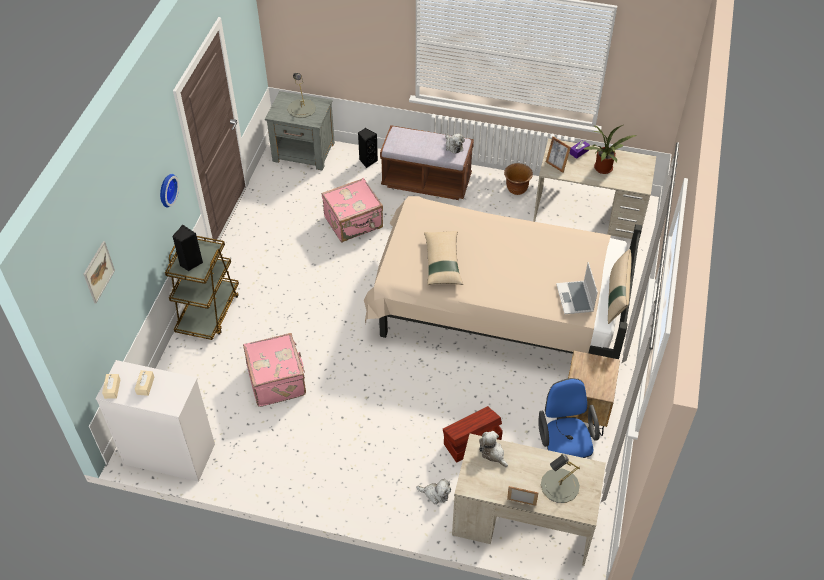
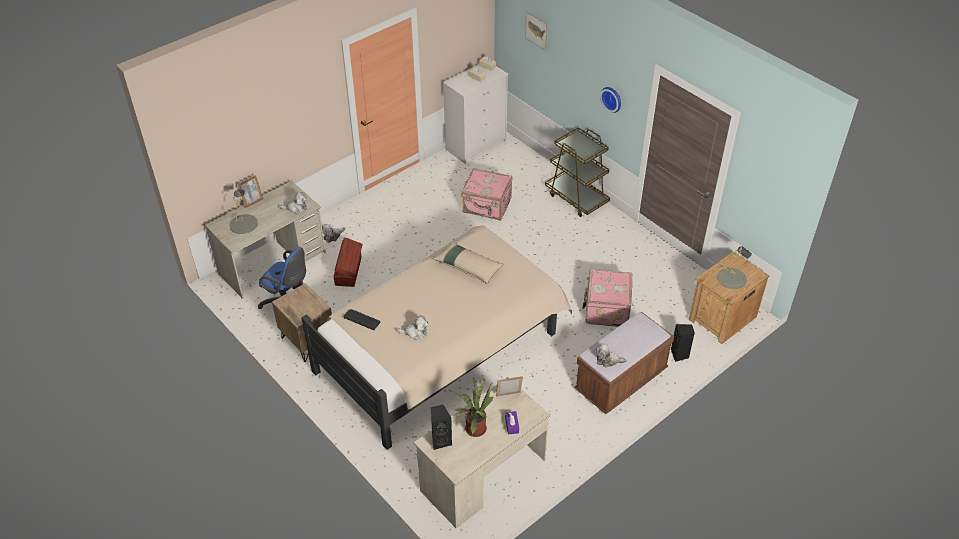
camera: 125 degrees right, 5 degrees down
(190, 263) = (579, 143): black speaker -> black speaker (441, 440)
(304, 153) = (721, 318): grey nightstand -> brown nightstand
(516, 189) = (560, 441): brown planter -> none
(552, 255) = (415, 332): none -> plush toy
(575, 299) = (362, 319): laptop -> keyboard
(616, 297) = (340, 347): beige pillow -> none

